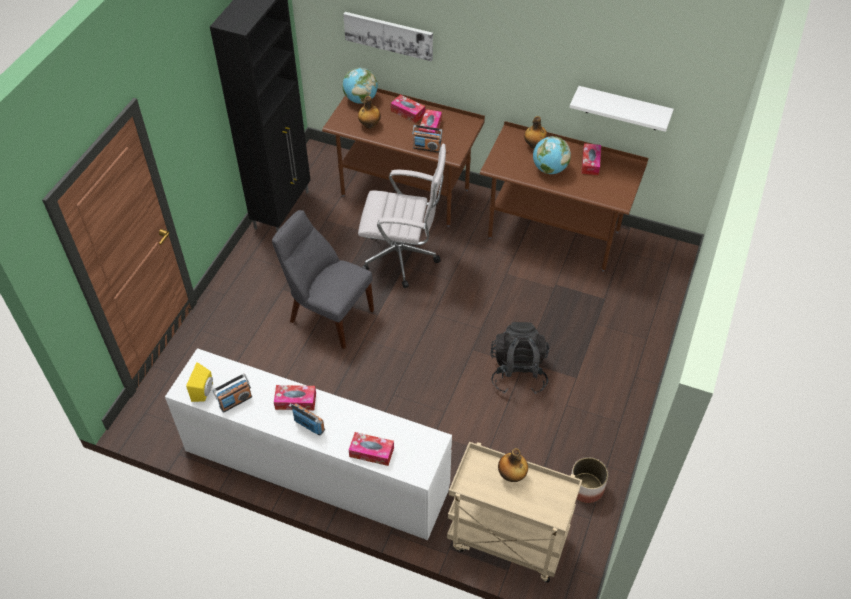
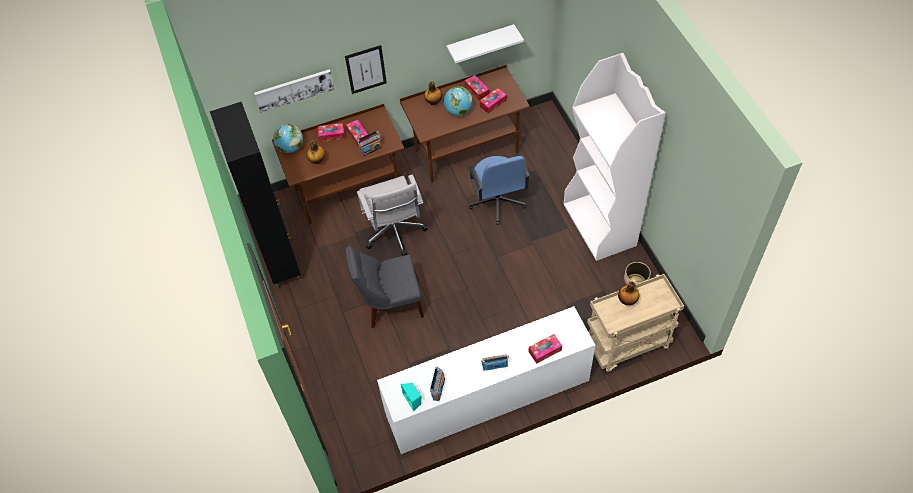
camera: 40 degrees left, 5 degrees up
(204, 391) = (413, 399): yellow speaker -> turquoise speaker
(295, 401) = (471, 359): tissue box -> tissue box (493, 103)
(403, 258) = (395, 234): white office chair -> white office chair turned 105 degrees clockwise
(474, 58) = (366, 69): none -> picture
(518, 372) = (535, 250): black backpack -> none
(532, 300) = (497, 202): none -> blue office chair
(613, 401) = (600, 225): none -> white bookcase

